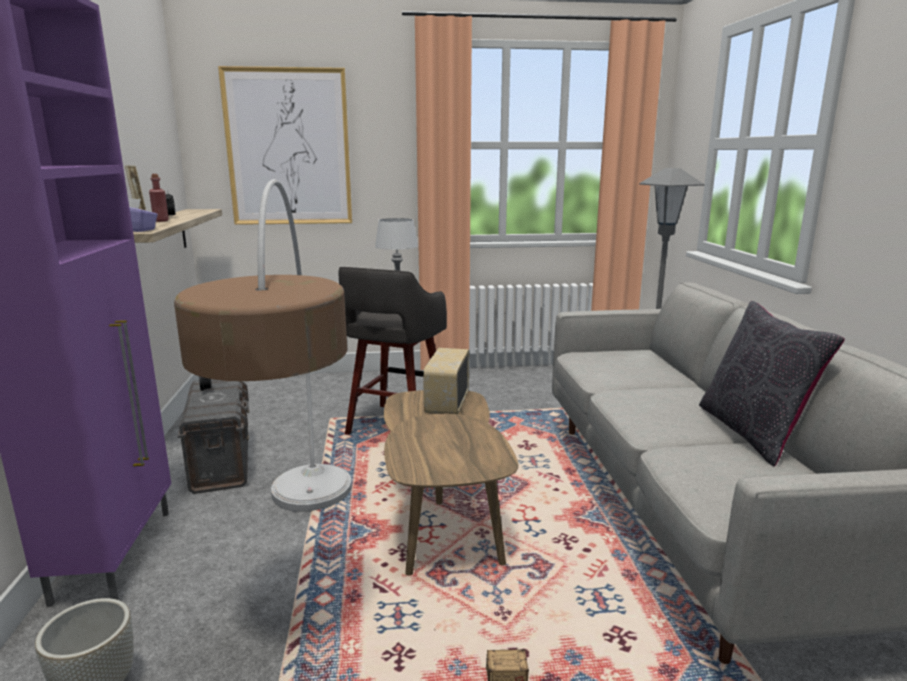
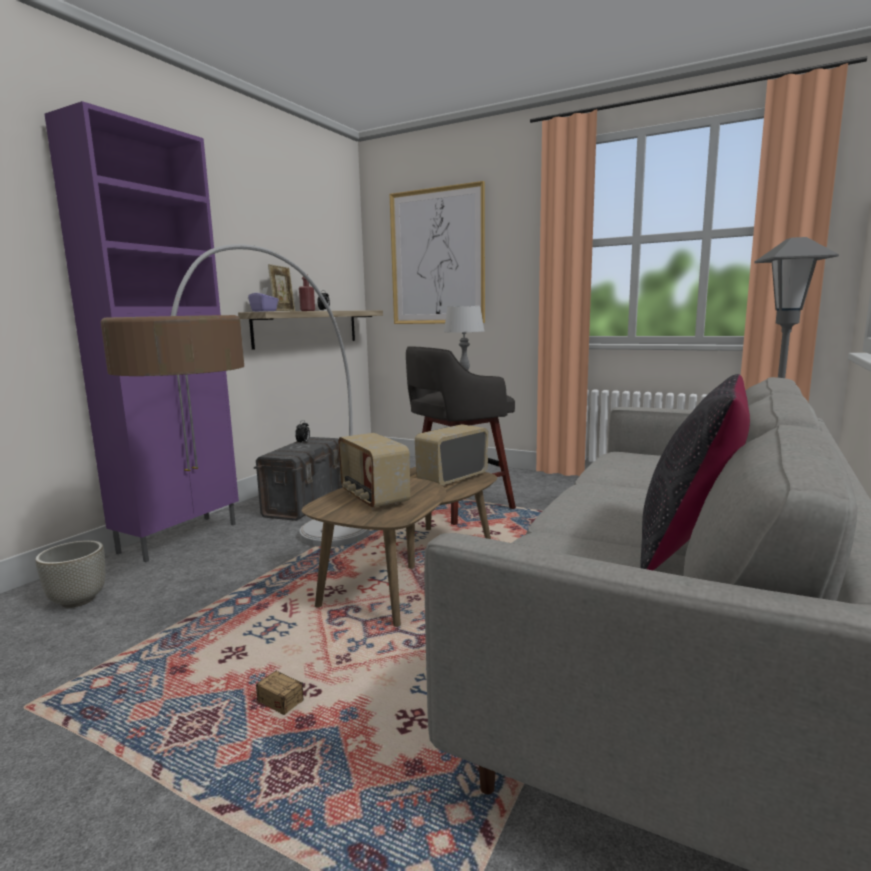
camera: 35 degrees right, 5 degrees down
(440, 447) = (373, 498): none -> radio

